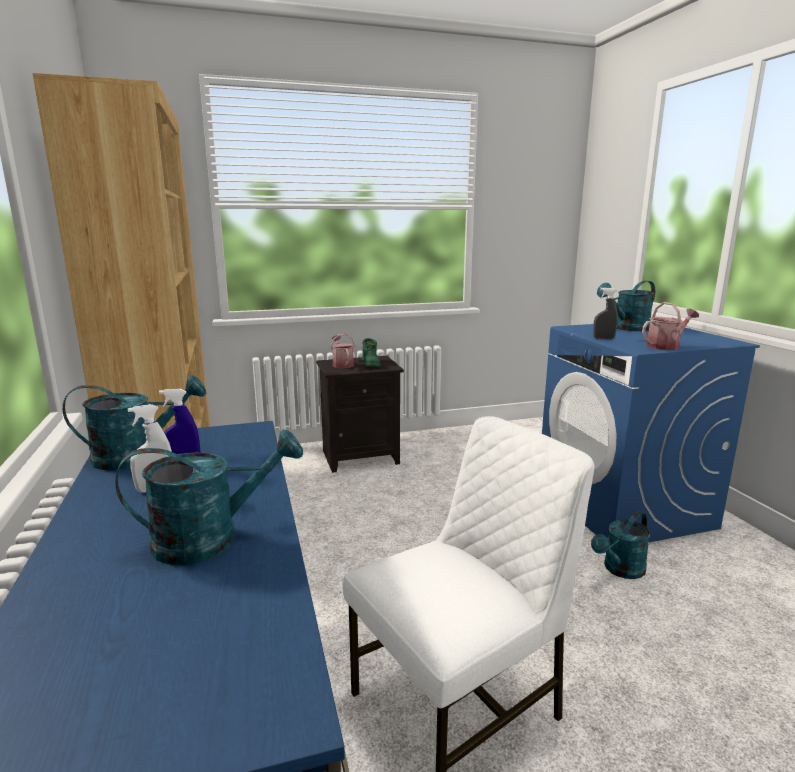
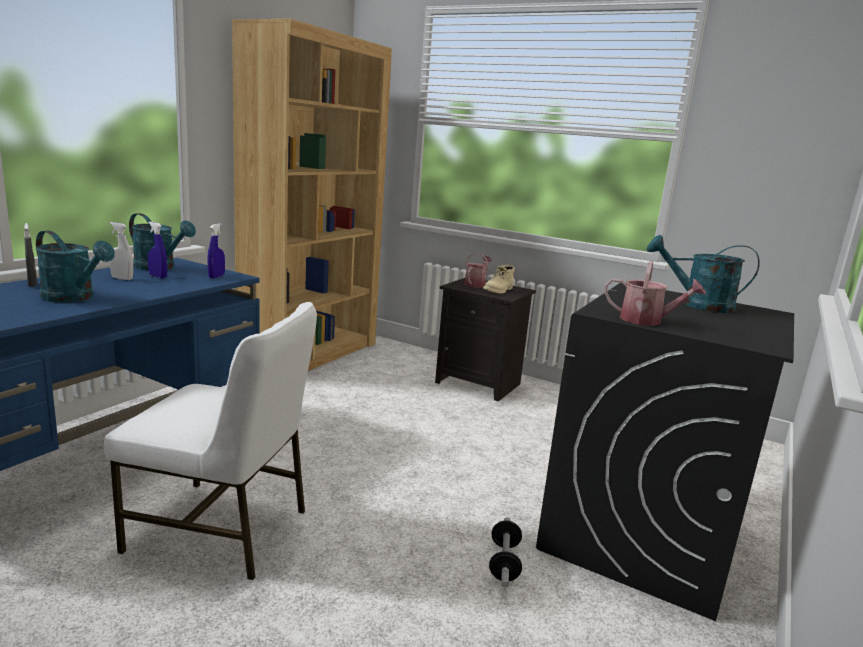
camera: 45 degrees right, 0 degrees up
(237, 437) = (216, 276): none -> blue spray bottle
(371, 364) = (499, 290): green boot -> beige boot
(603, 338) = (614, 299): grey spray bottle -> grey spray bottle (32, 284)
(620, 570) = (504, 563): turquoise watering can -> dumbbell
(623, 506) = (640, 536): blue washing machine -> black washing machine

